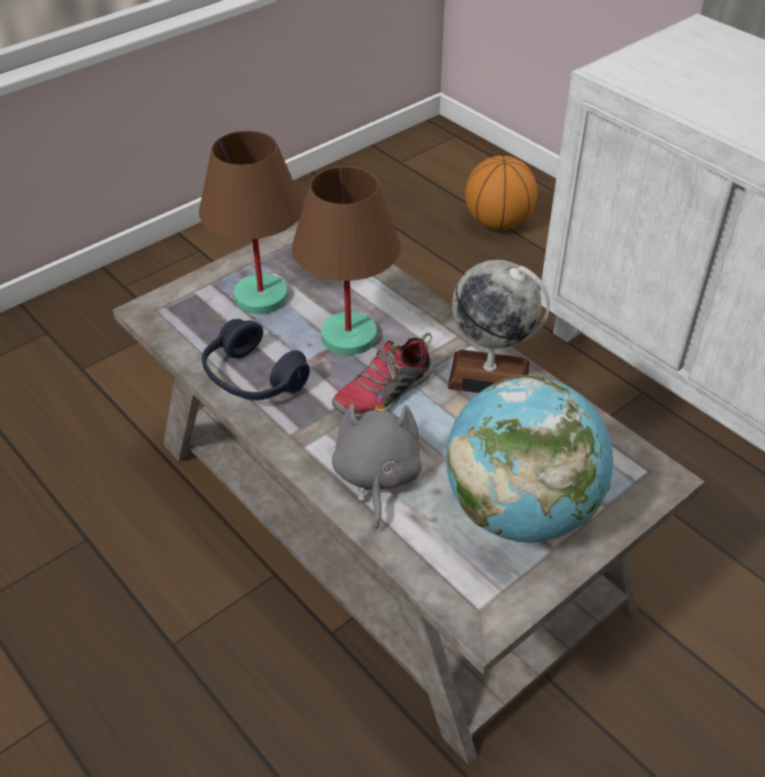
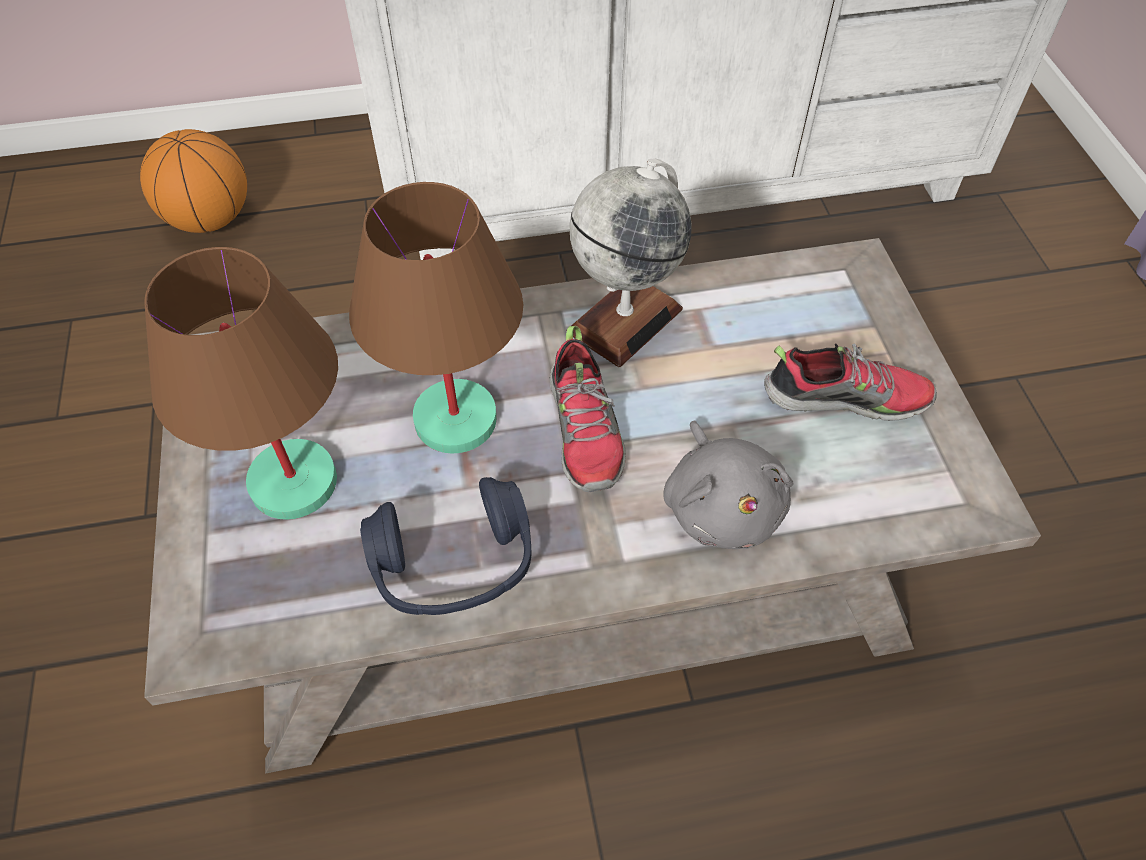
camera: 60 degrees left, 10 degrees up
(376, 477) = (721, 505): grey plush toy -> grey plush toy turned 135 degrees counterclockwise
(520, 511) = (845, 397): globe -> shoe

